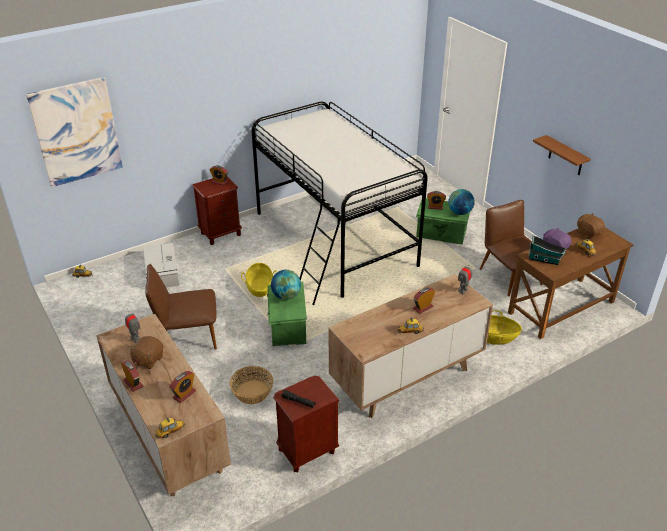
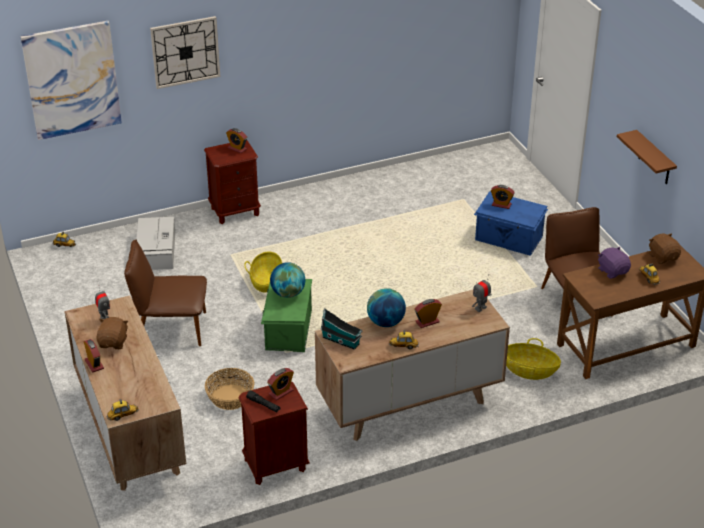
camera: 10 degrees right, 0 degrees up
(148, 360) = (113, 342): brown plush toy -> brown plush toy turned 150 degrees clockwise
(172, 102) = (185, 52): none -> wall clock
(184, 394) = (144, 381): alarm clock -> alarm clock (281, 392)
(334, 240) = (371, 233): black bed -> none
(441, 233) = (509, 239): green storage box -> blue storage box
(460, 212) = (530, 215): globe -> globe (385, 322)
(545, 260) = (594, 284): toy house -> toy house (342, 341)

